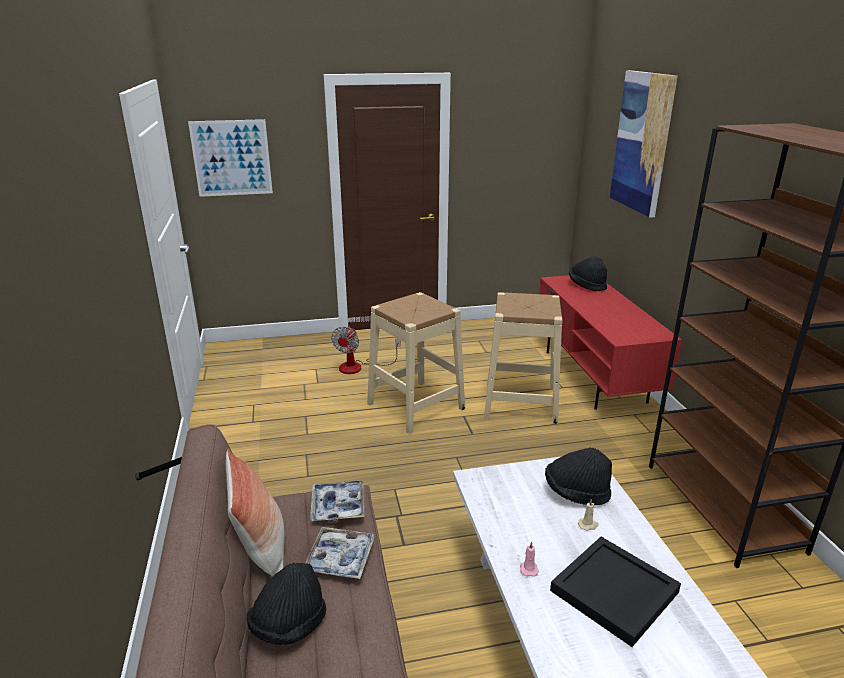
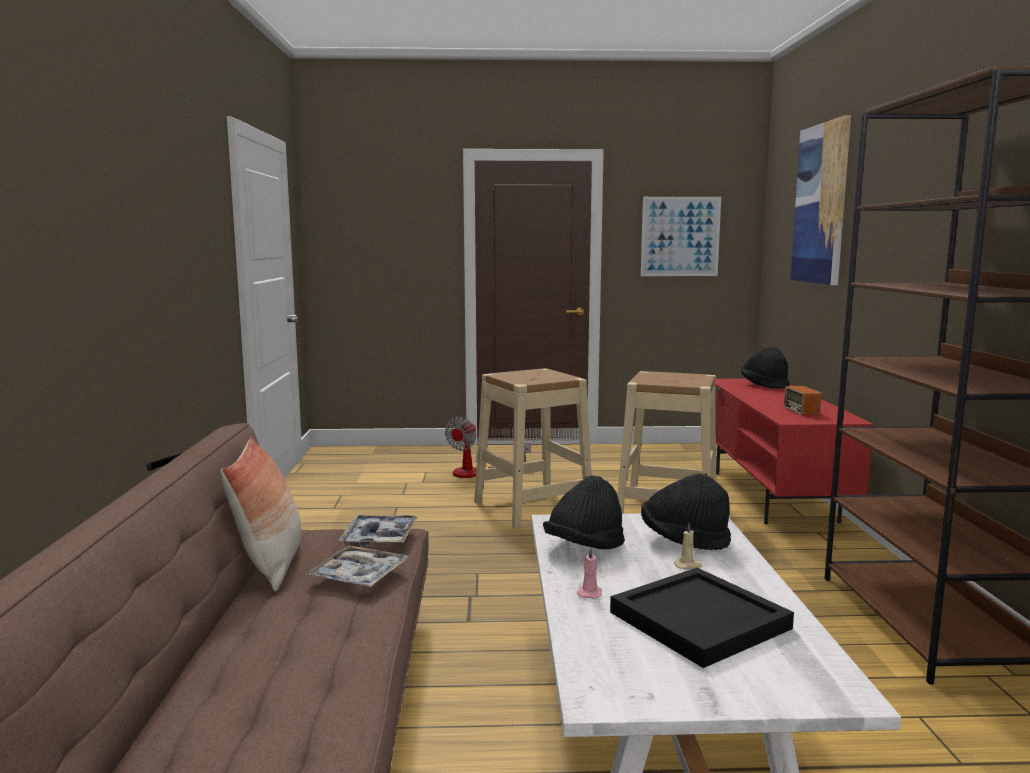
camera: 10 degrees right, 15 degrees down
(231, 158) = (359, 235): picture -> picture (680, 236)
(289, 624) = (267, 619): black hat -> black hat (584, 547)
(626, 318) = (804, 407): none -> radio

